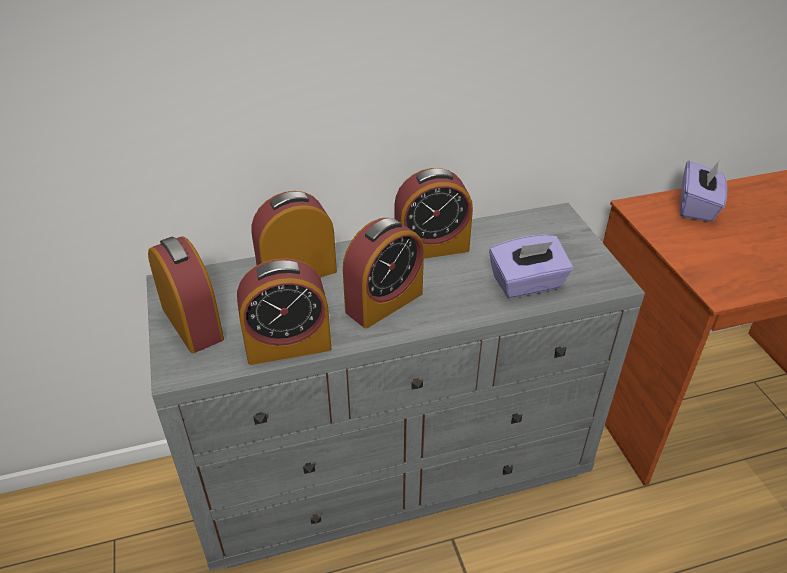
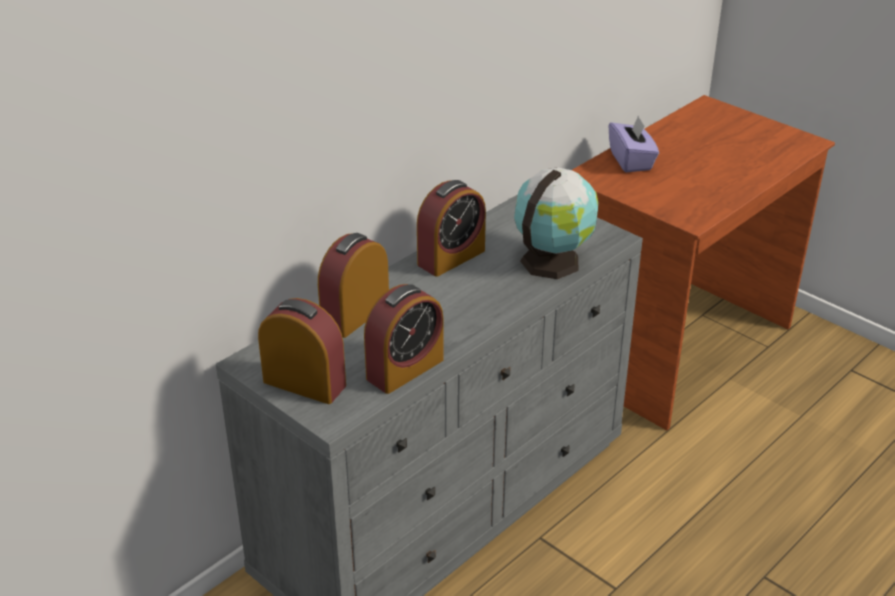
camera: 30 degrees left, 5 degrees down
(384, 302) = (452, 311): alarm clock -> none
(527, 284) = (552, 260): purple tissue box -> globe

